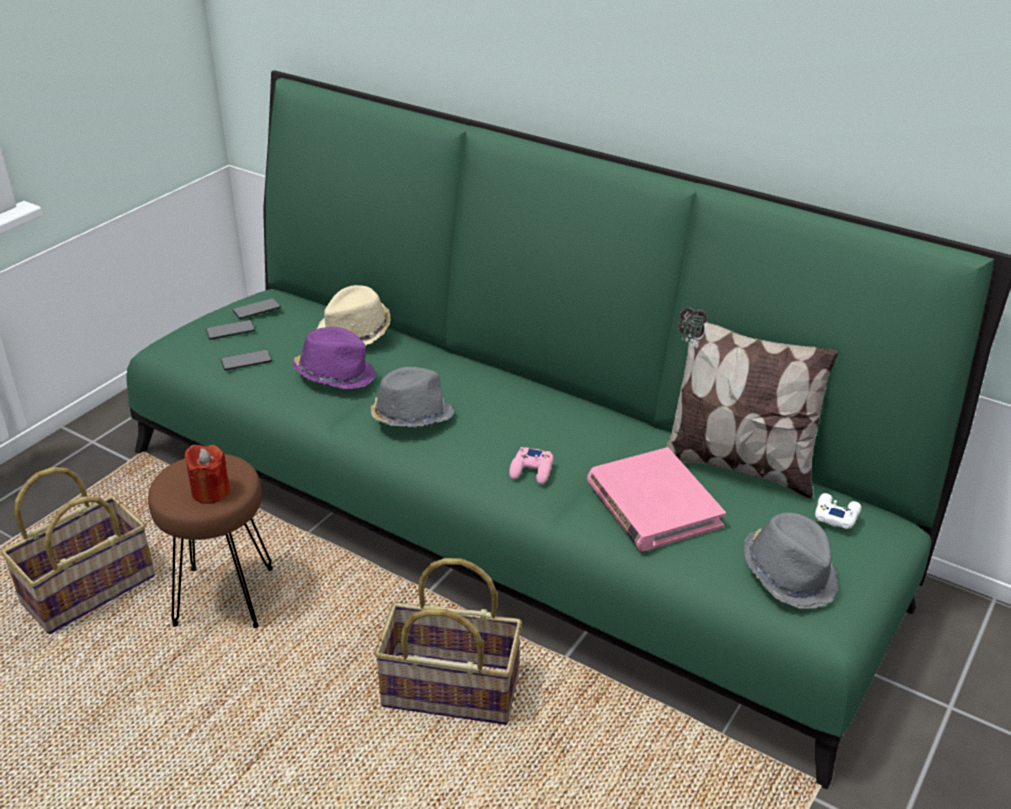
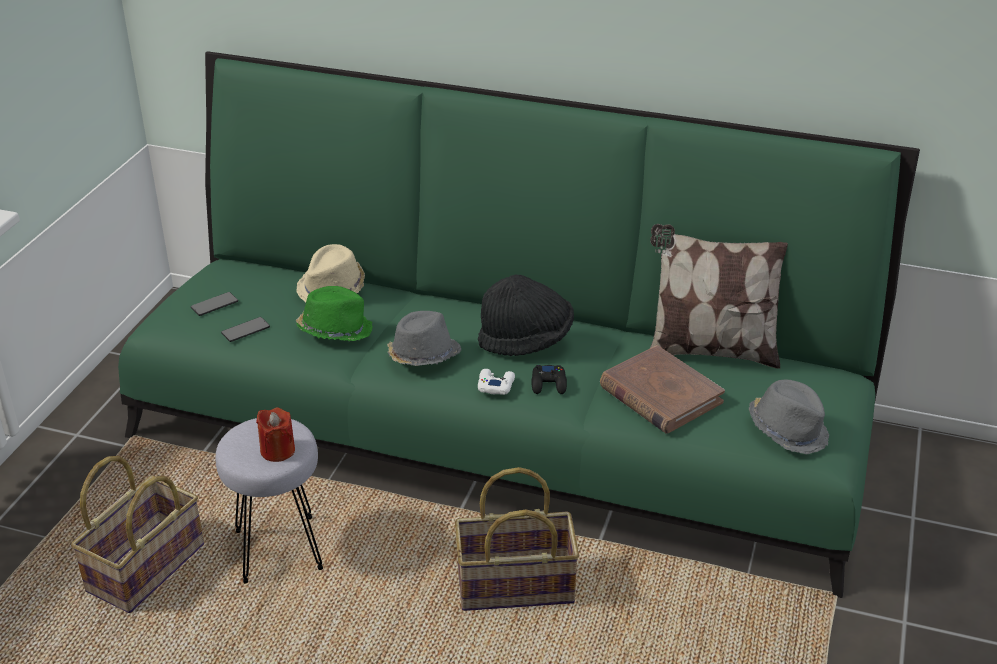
camera: 15 degrees left, 0 degrees up
(226, 598) = (280, 550): brown stool -> grey stool
(257, 309) = (227, 281): phone -> none
(335, 375) = (335, 330): purple hat -> green hat
(529, 418) = (525, 340): none -> black hat
(532, 470) = (549, 384): pink game controller -> black game controller
(652, 504) = (660, 394): pink book -> brown book
(835, 515) = (804, 378): white game controller -> white game controller (495, 385)

